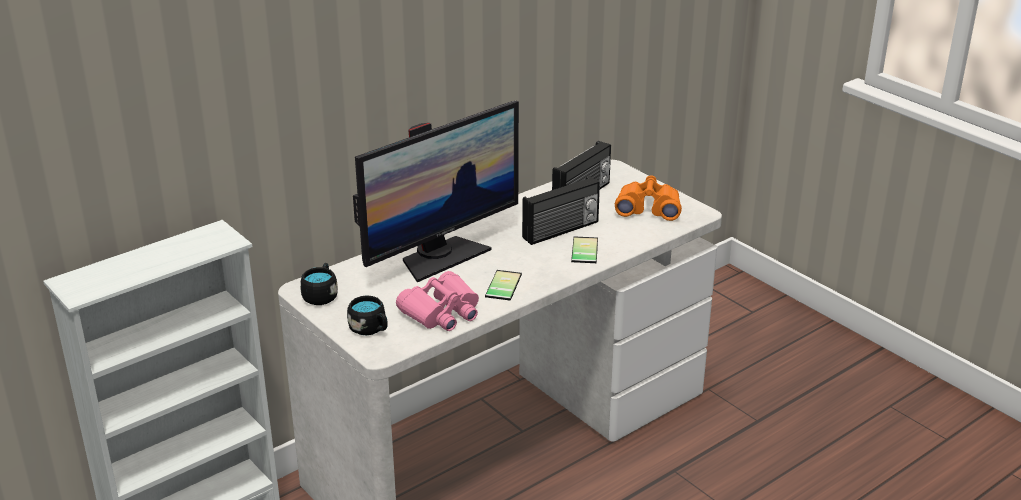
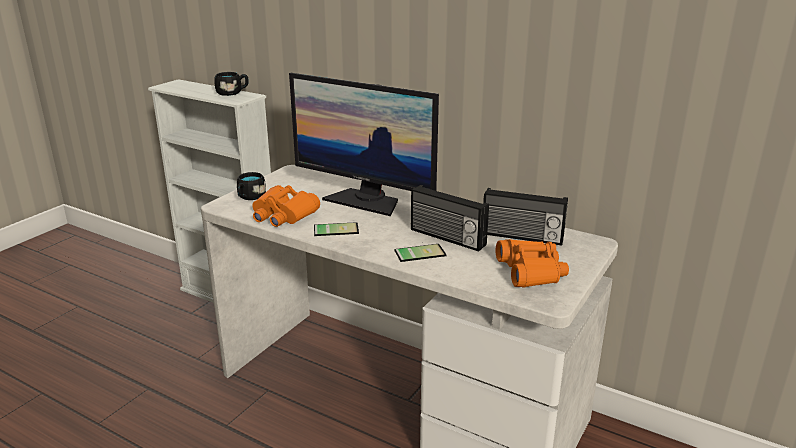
camera: 70 degrees right, 5 degrees down
(321, 295) = (288, 176): black mug -> black mug (232, 93)
(442, 312) = (283, 215): pink binoculars -> orange binoculars

